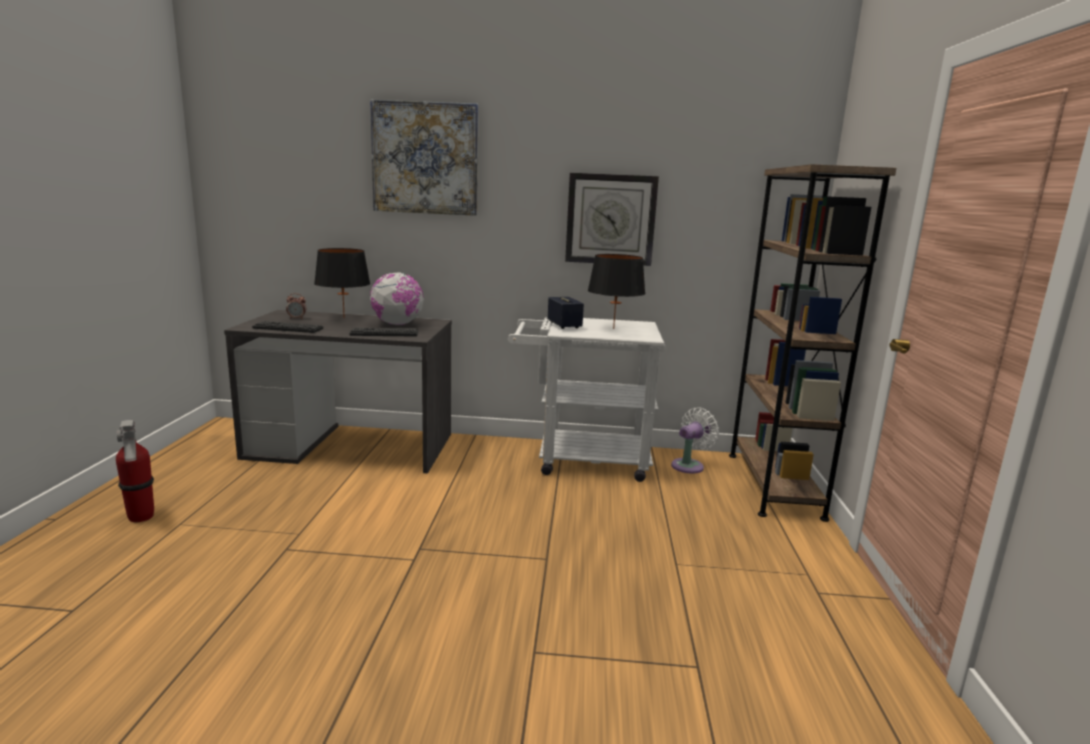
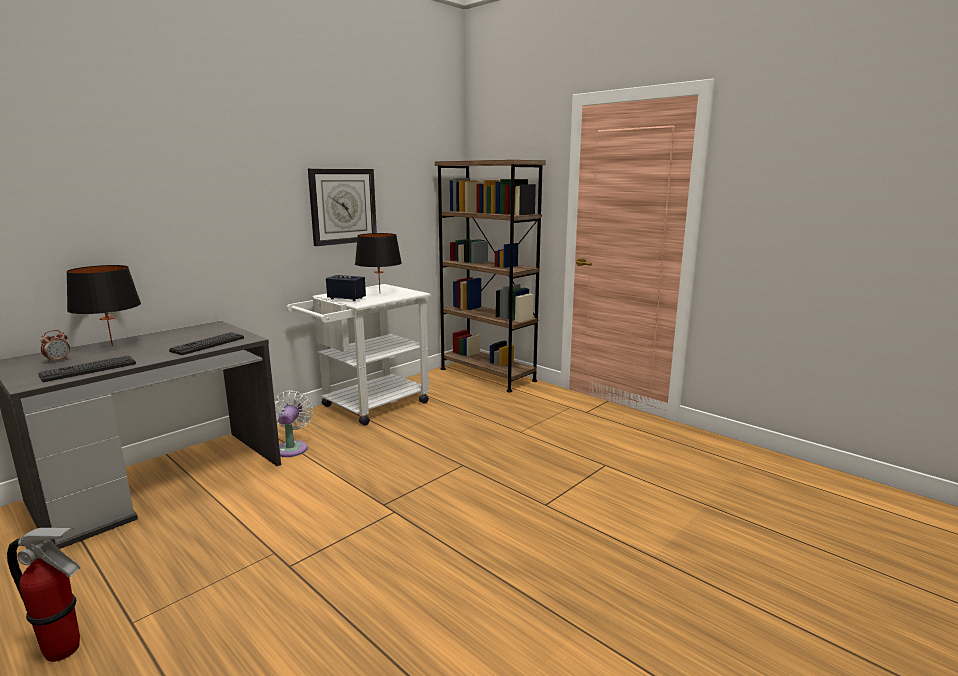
camera: 50 degrees left, 0 degrees up
(397, 324) = (189, 335): globe -> none
(425, 158) = (168, 159): picture -> none
(689, 465) = (432, 383): white fan -> white fan (292, 447)

